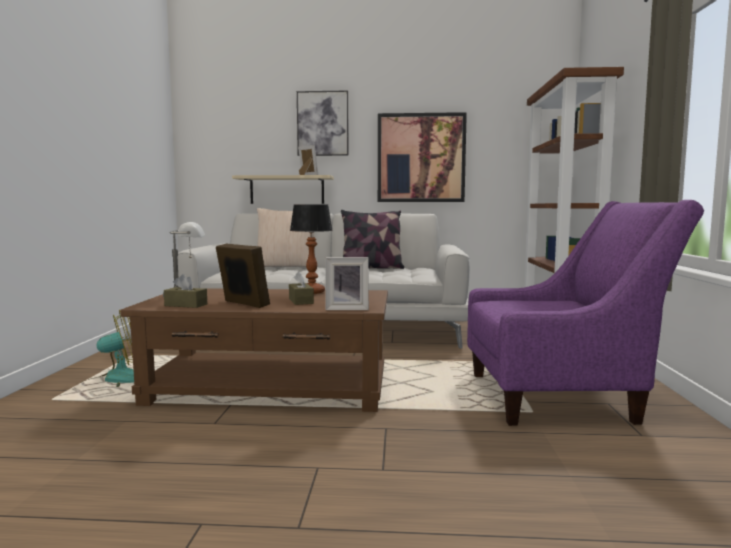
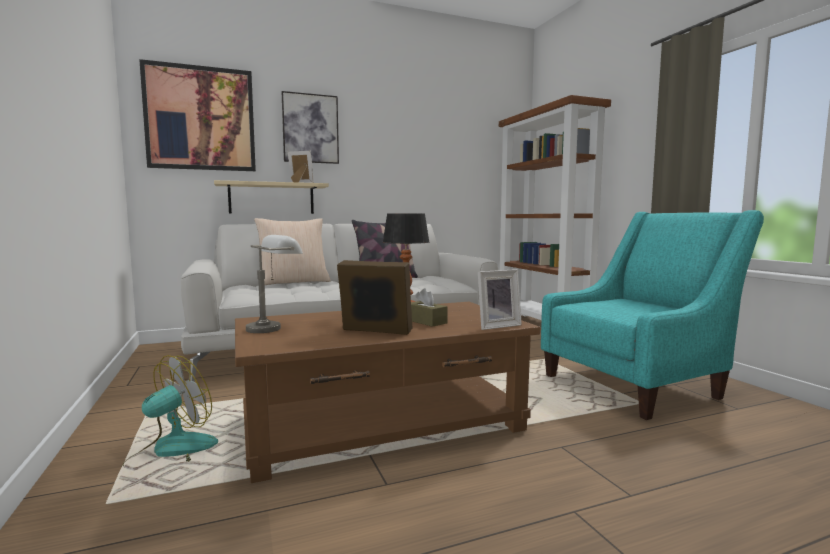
camera: 25 degrees left, 0 degrees up
(186, 305) = (310, 340): brown tissue box -> none
(421, 158) = (408, 169): picture -> picture (200, 119)
(562, 397) = (638, 385): purple armchair -> turquoise armchair

